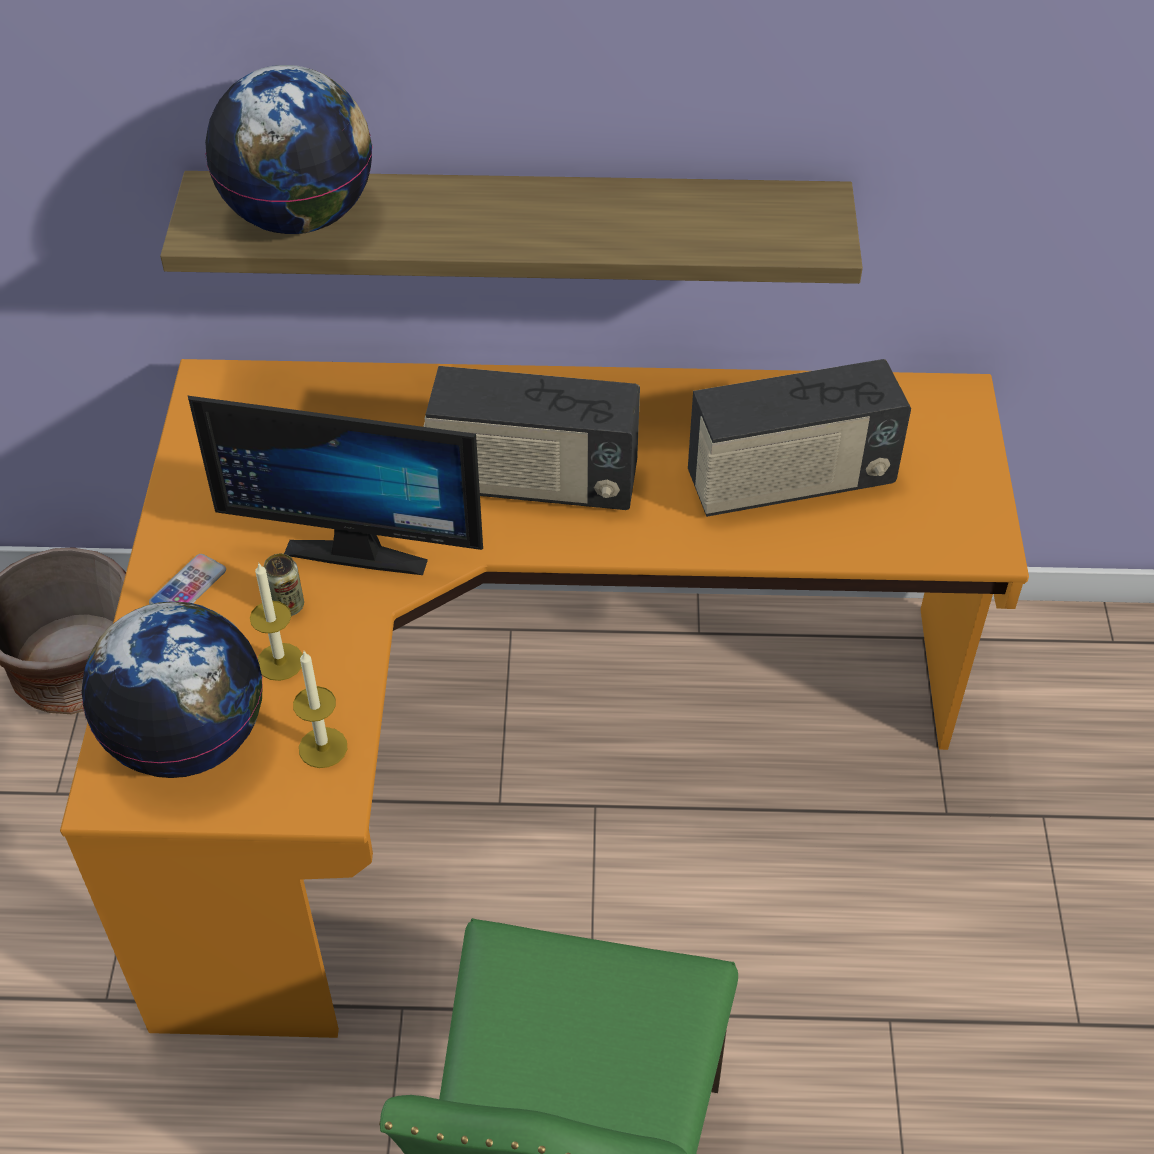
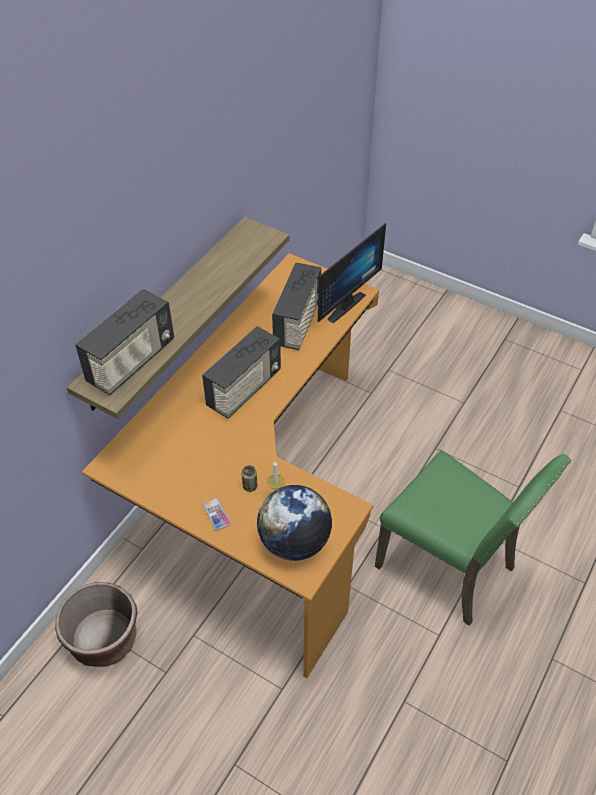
camera: 60 degrees left, 0 degrees up
(300, 217) = (131, 362): globe -> radio
(323, 747) = (326, 501): candle -> none
(359, 544) = (235, 452): monitor -> monitor (341, 304)

